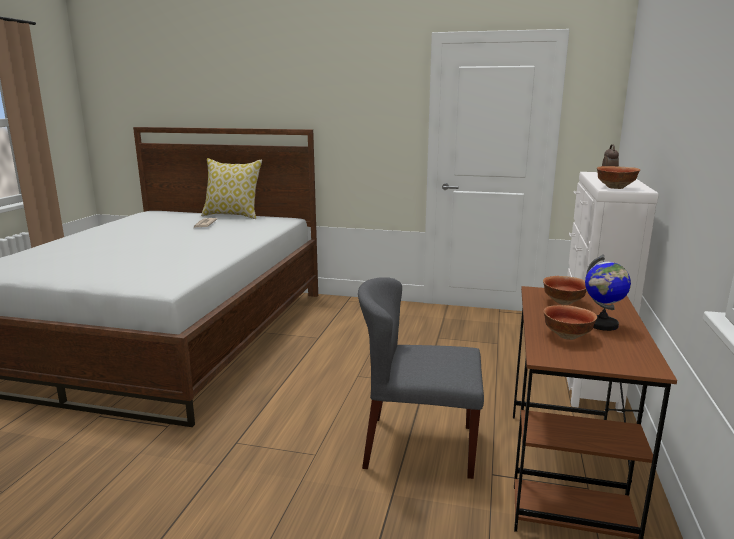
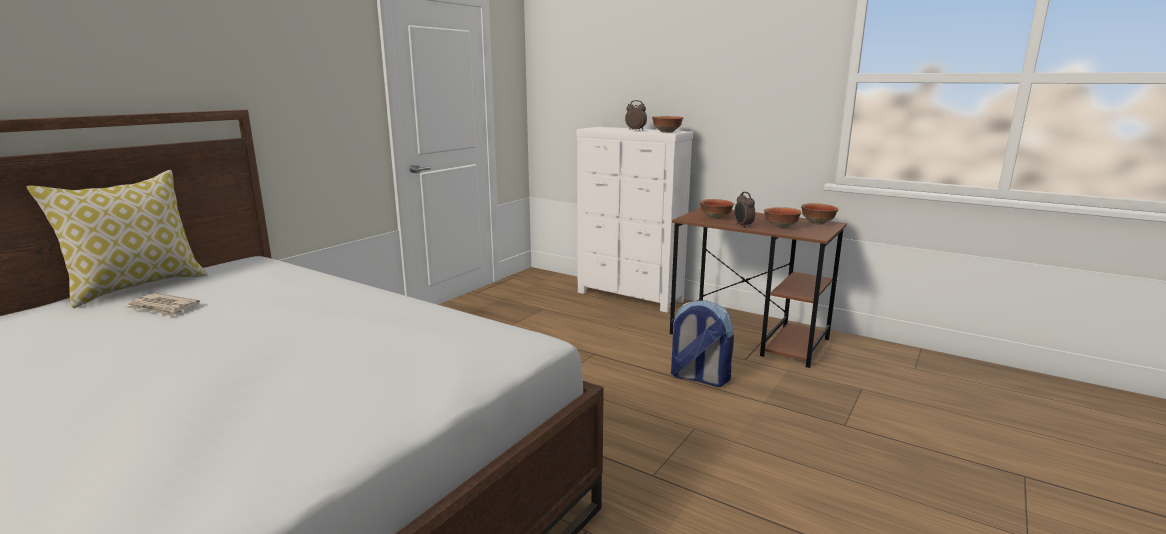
camera: 70 degrees left, 0 degrees up
(418, 446) = (698, 378): grey chair -> backpack
(540, 316) = (743, 226): none -> alarm clock
(602, 325) = (762, 219): globe -> none
(636, 358) = (818, 223): none -> bowl

